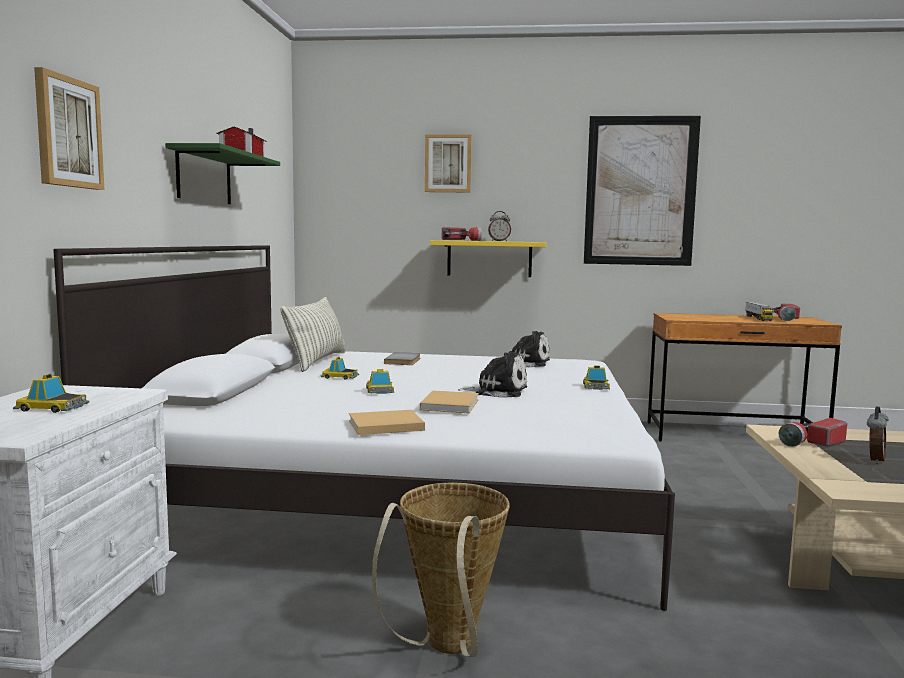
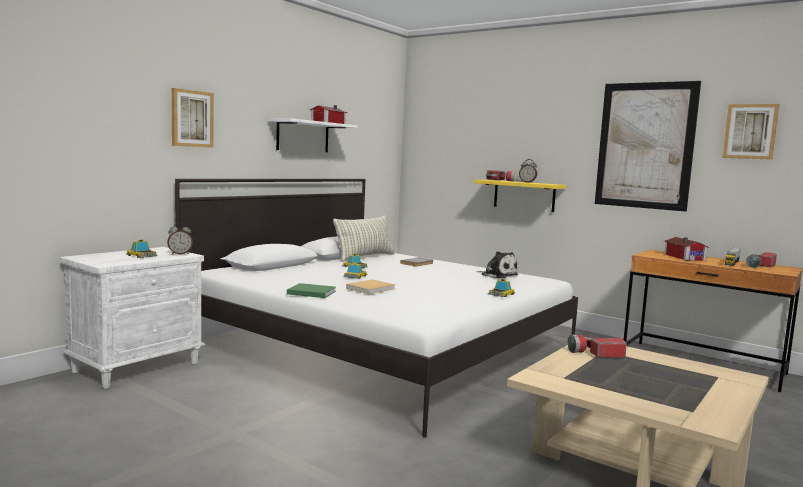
camera: 30 degrees right, 0 degrees up
(204, 177) = (303, 136): green shelf -> white shelf
(383, 425) = (310, 292): beige book -> green book
(447, 648) = (280, 417): basket -> none
(448, 163) = (499, 122): picture -> picture (750, 131)
(497, 391) = (423, 287): plush toy -> none
(707, 317) = (684, 257): none -> toy house
(874, 460) = (612, 371): alarm clock -> alarm clock (180, 254)

